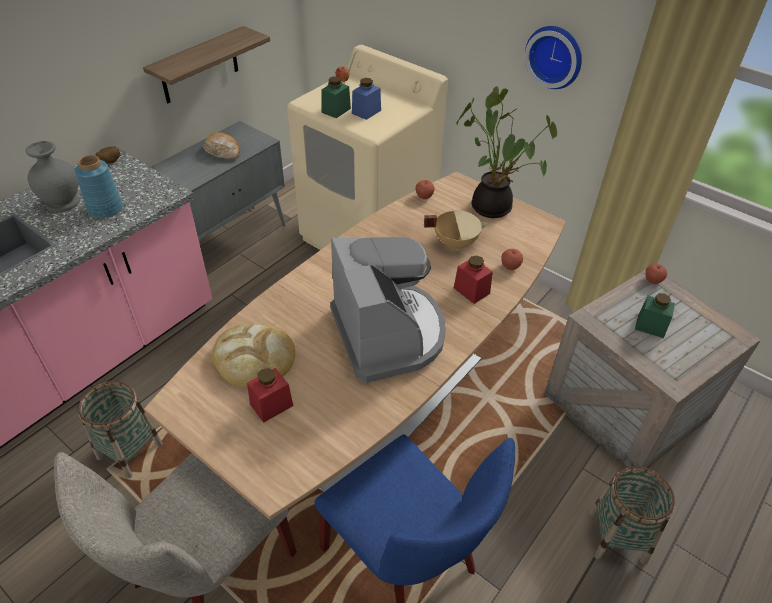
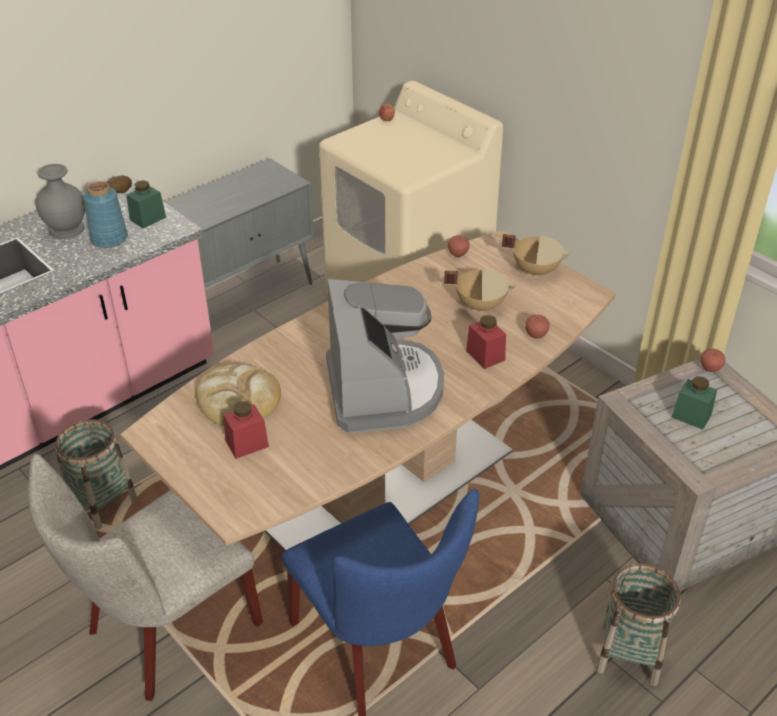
camera: 10 degrees right, 5 degrees down
(199, 66) = (229, 95): shelf -> none
(223, 151) = (245, 191): bread -> none
(336, 110) = (371, 152): green jar -> green jar (148, 218)
(366, 112) = (405, 156): blue jar -> none
(494, 206) = (535, 270): potted plant -> beige cooking pot
(555, 56) = (613, 106): wall clock -> none

